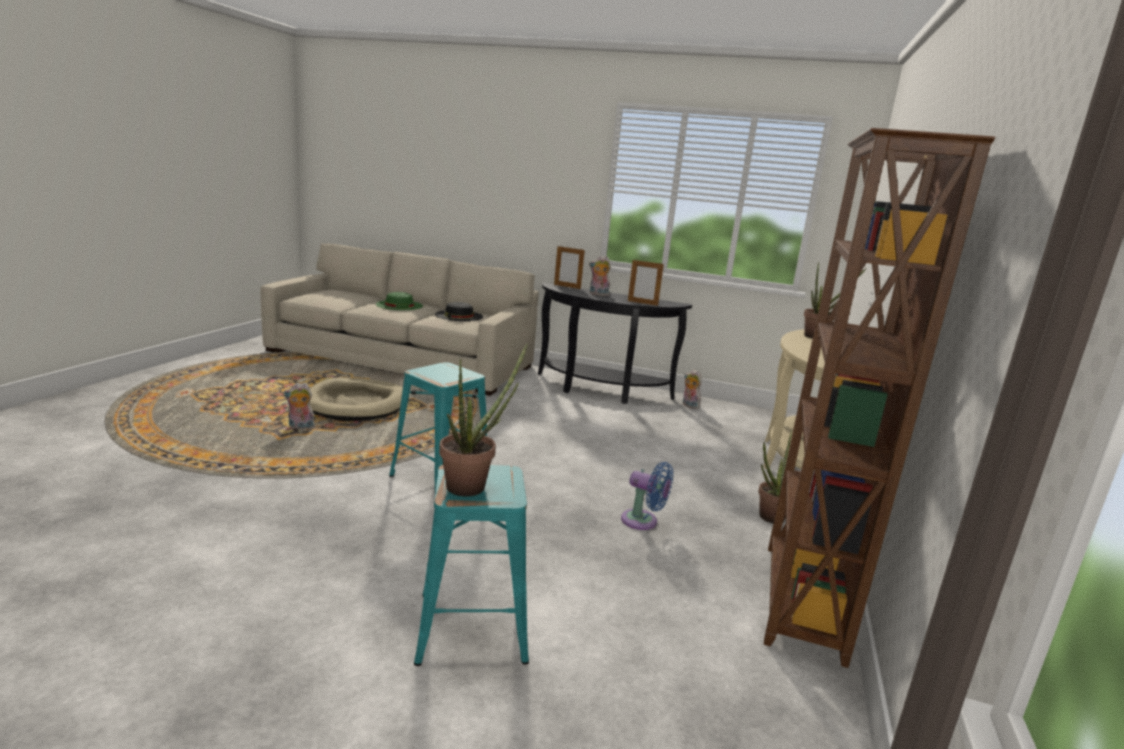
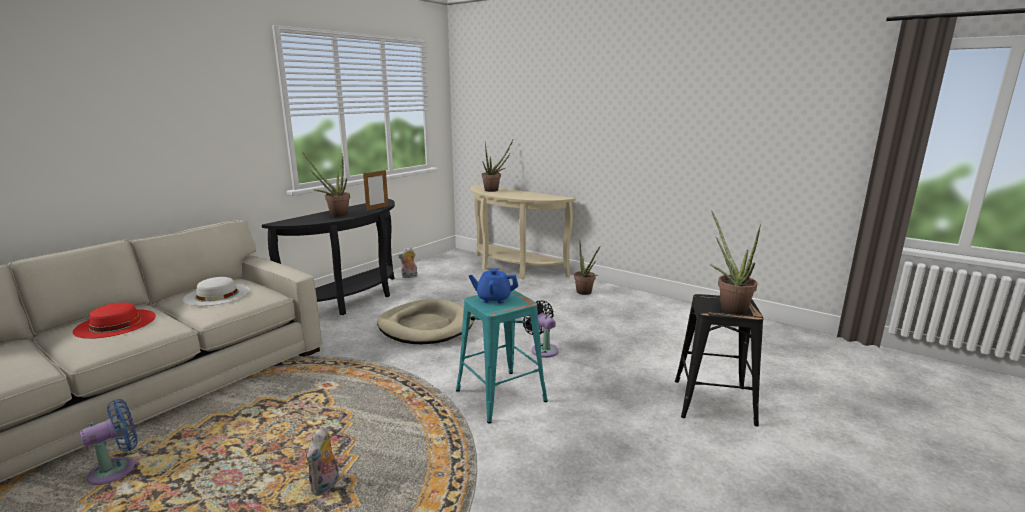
camera: 70 degrees left, 0 degrees up
(356, 404) = (275, 439): beige dog bed -> beige dog bed (426, 326)
(399, 305) = (115, 323): green hat -> red hat
(449, 371) = (493, 299): none -> blue teapot
(459, 315) = (217, 294): black hat -> white hat
(473, 626) = (713, 401): turquoise stool -> black stool
(555, 494) = (543, 349): none -> black fan
(567, 286) = (291, 219): picture frame -> none
(598, 294) = (335, 214): plush toy -> potted plant
(643, 521) = (586, 327): blue fan -> blue fan (117, 469)
(800, 600) = (667, 306): brown bookcase -> none

